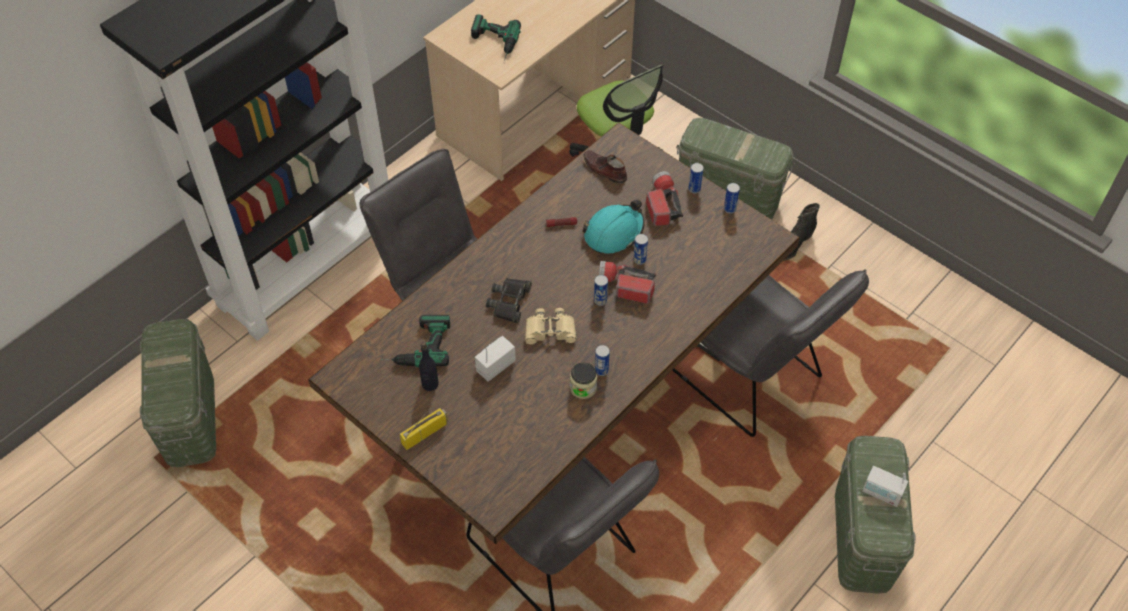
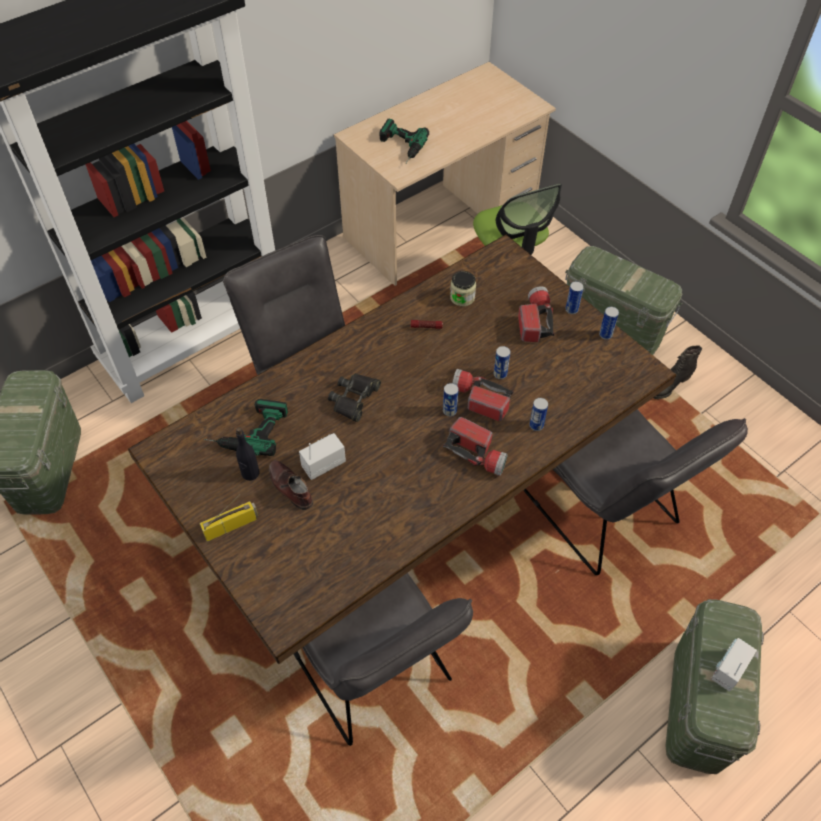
camera: 10 degrees right, 0 degrees up
(550, 330) = (390, 435): beige binoculars -> none
(583, 388) = (411, 502): jar -> jar (462, 297)
(601, 370) = (435, 486): can -> can (536, 425)
(604, 170) = (481, 278): brown shoe -> brown shoe (290, 487)
(614, 232) = (479, 342): turquoise hard hat -> none
(633, 336) = (477, 454): none -> flashlight
(882, 493) = (728, 670): radio -> radio turned 90 degrees clockwise

